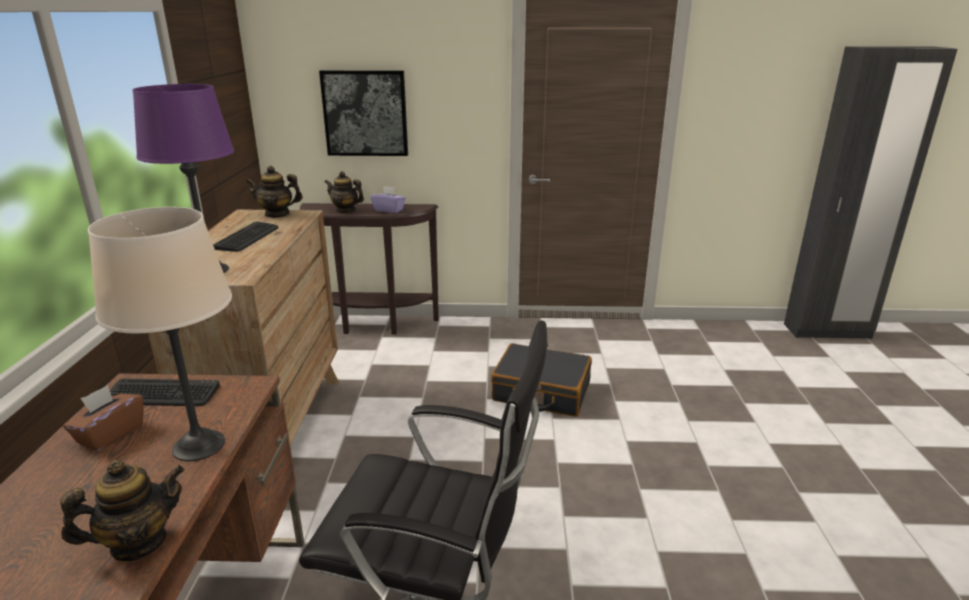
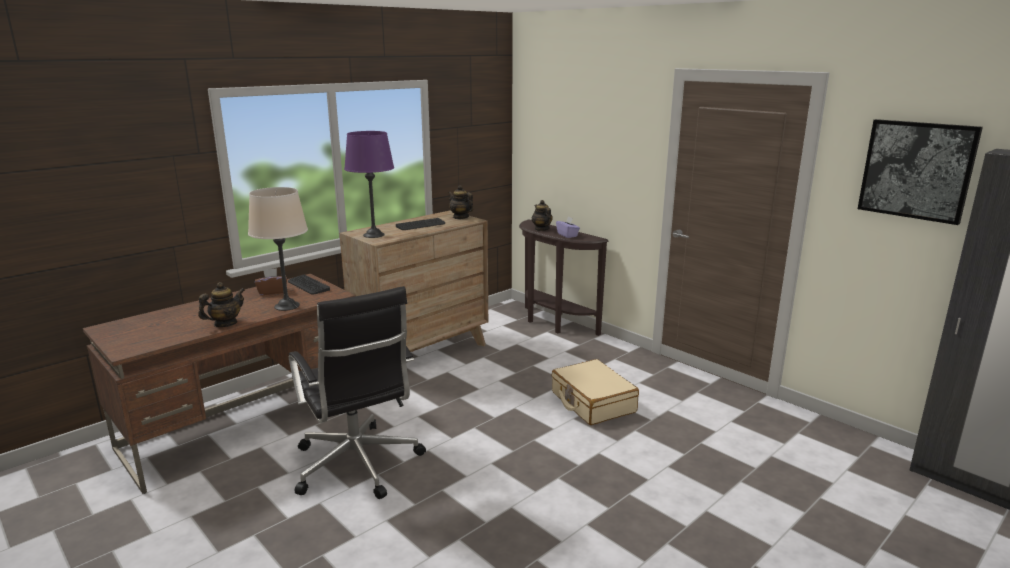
camera: 45 degrees right, 5 degrees down
(138, 543) = (225, 324): teapot -> teapot turned 60 degrees counterclockwise
(365, 113) = (572, 160): picture -> picture (917, 170)
(541, 392) = (592, 402): black suitcase -> beige suitcase

